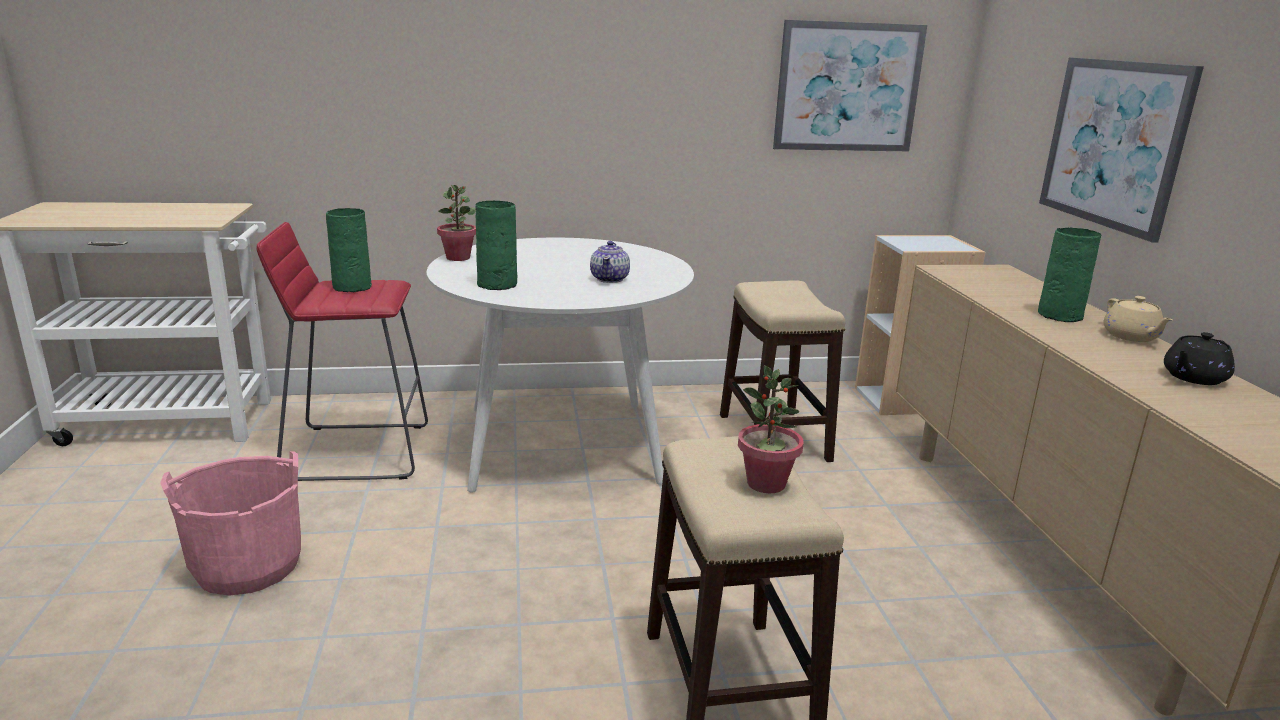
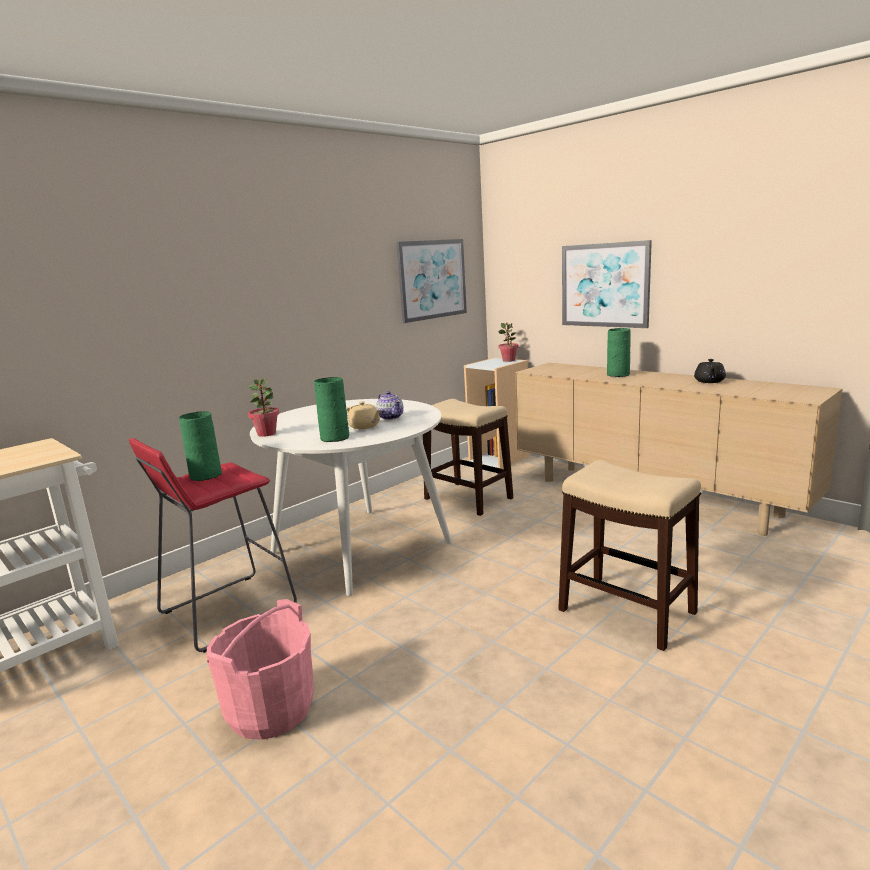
camera: 35 degrees left, 5 degrees down
(766, 484) = (641, 477): potted plant -> potted plant (509, 360)
(1131, 337) = (658, 375): beige teapot -> beige teapot (365, 426)

